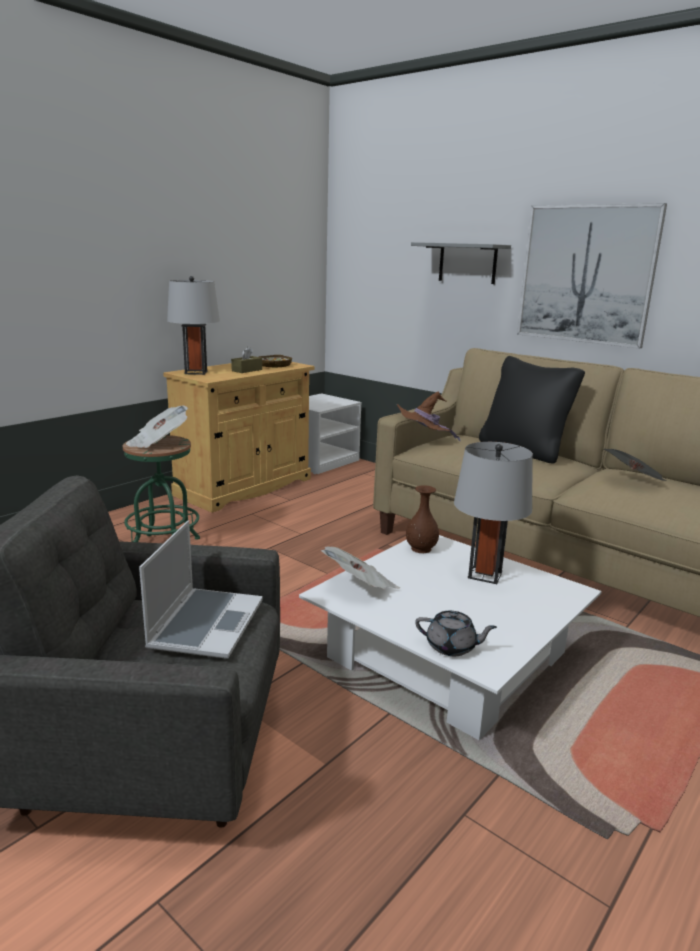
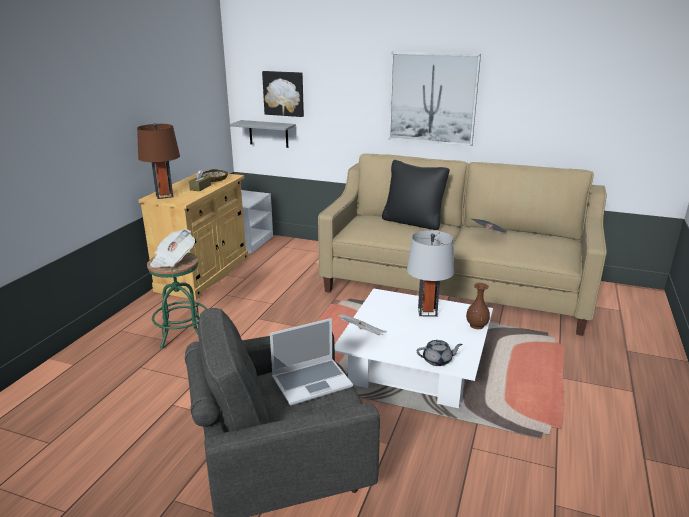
camera: 20 degrees left, 5 degrees up
(196, 372) = (164, 196): grey table lamp -> brown table lamp
(206, 624) = (312, 382): laptop -> laptop turned 75 degrees clockwise
(390, 268) = (284, 93): none -> picture
(421, 548) = (380, 302): brown vase -> brown vase (476, 325)
(423, 441) = (348, 225): brown hat -> none
(467, 263) = (346, 90): grey shelf -> grey shelf (268, 134)

